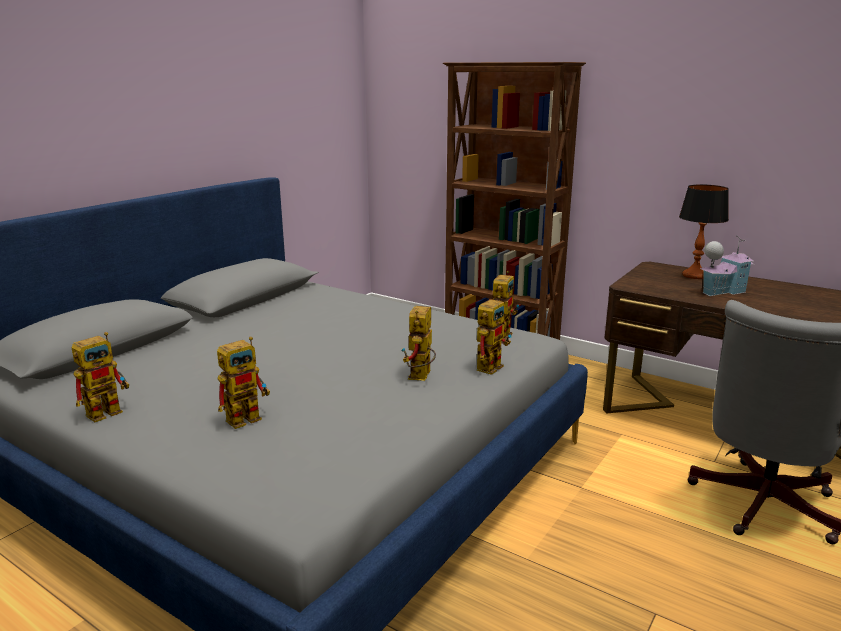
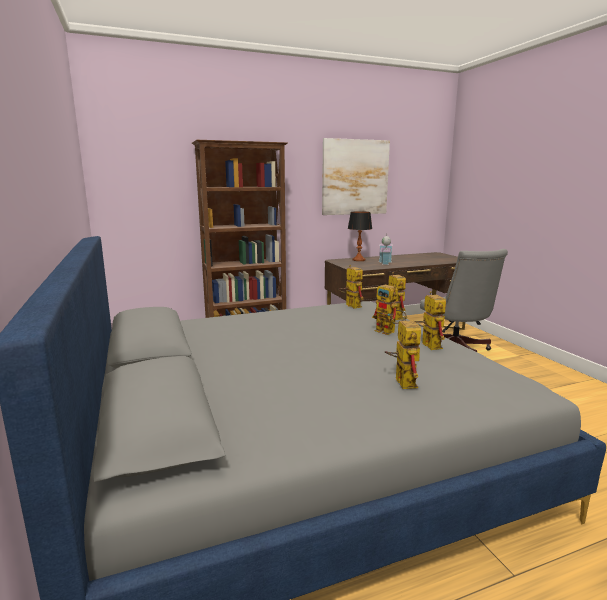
camera: 55 degrees left, 5 degrees down
(110, 410) = (328, 431): toy robot -> toy robot (427, 344)
(733, 119) = (355, 177): none -> picture

